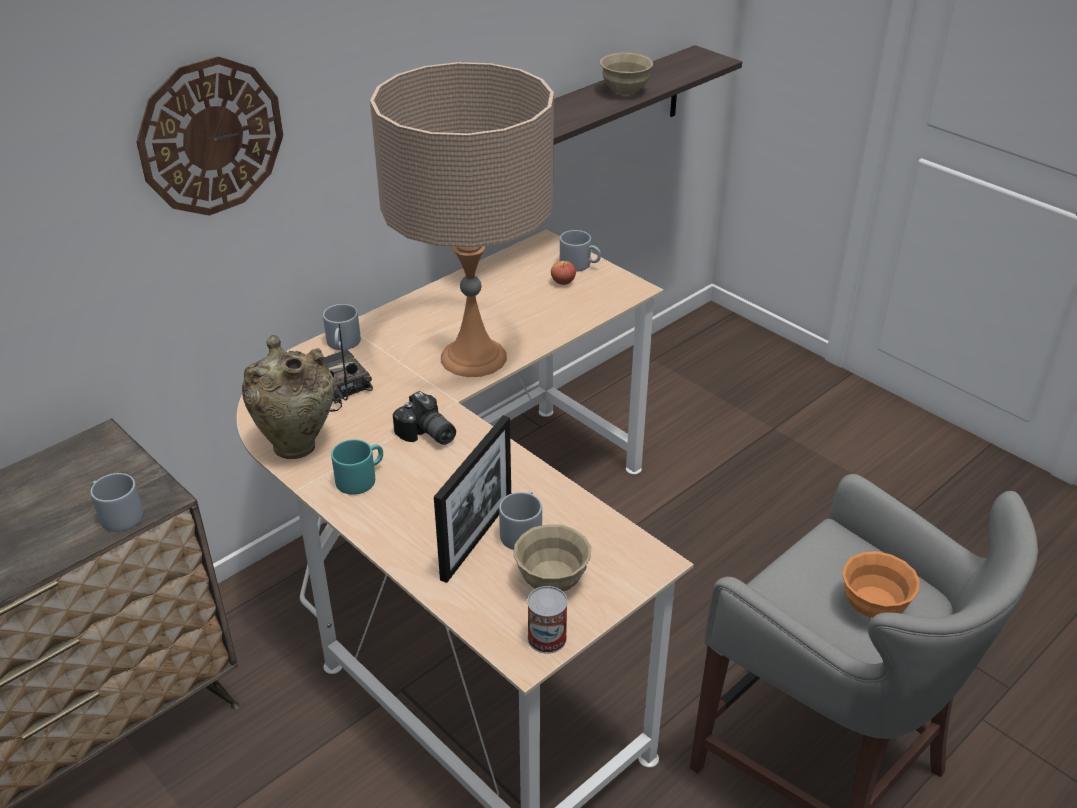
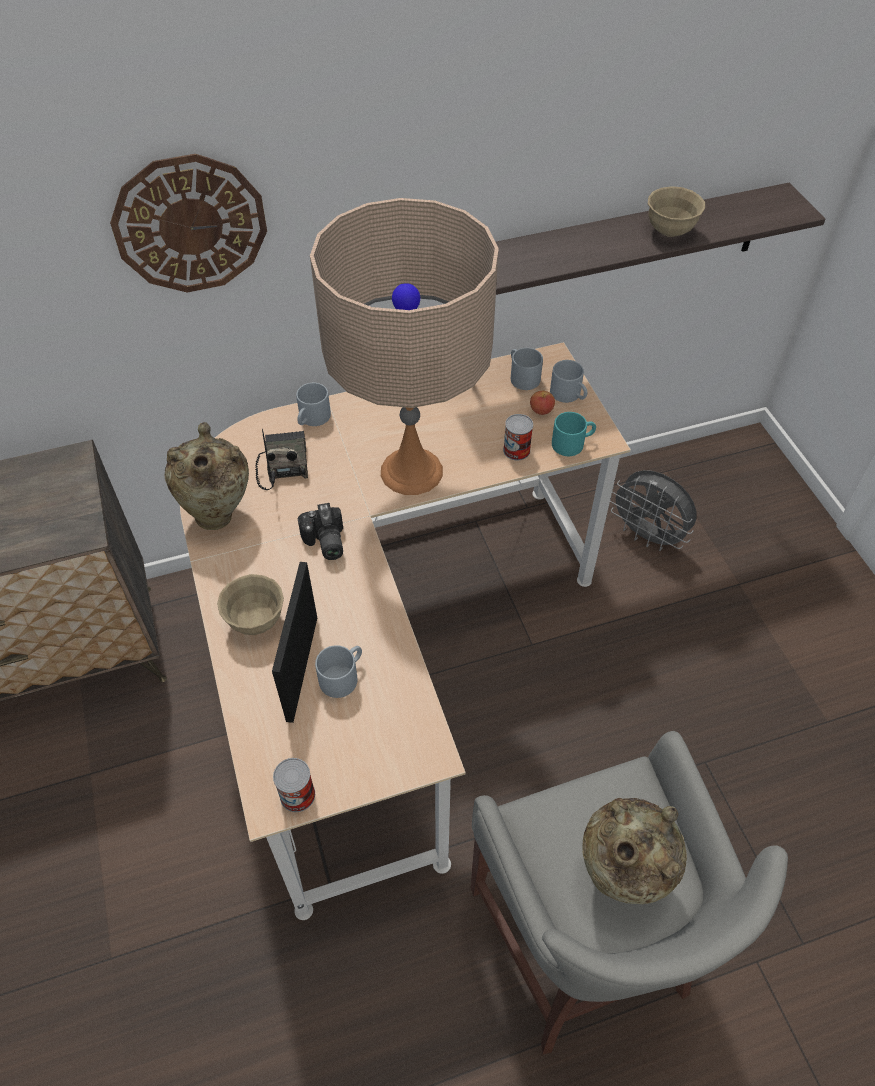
camera: 25 degrees right, 15 degrees up
(116, 515) = (45, 538): grey mug -> grey mug (521, 377)
(361, 477) = (247, 568): turquoise mug -> turquoise mug (572, 443)
(477, 538) = (302, 667): picture frame -> picture frame turned 135 degrees clockwise
(551, 581) = (335, 738): beige bowl -> beige bowl (256, 620)
(562, 316) = (516, 450): none -> can
(669, 415) = (647, 536): none -> grey fan
(873, 607) = (620, 875): orange bowl -> beige vase

